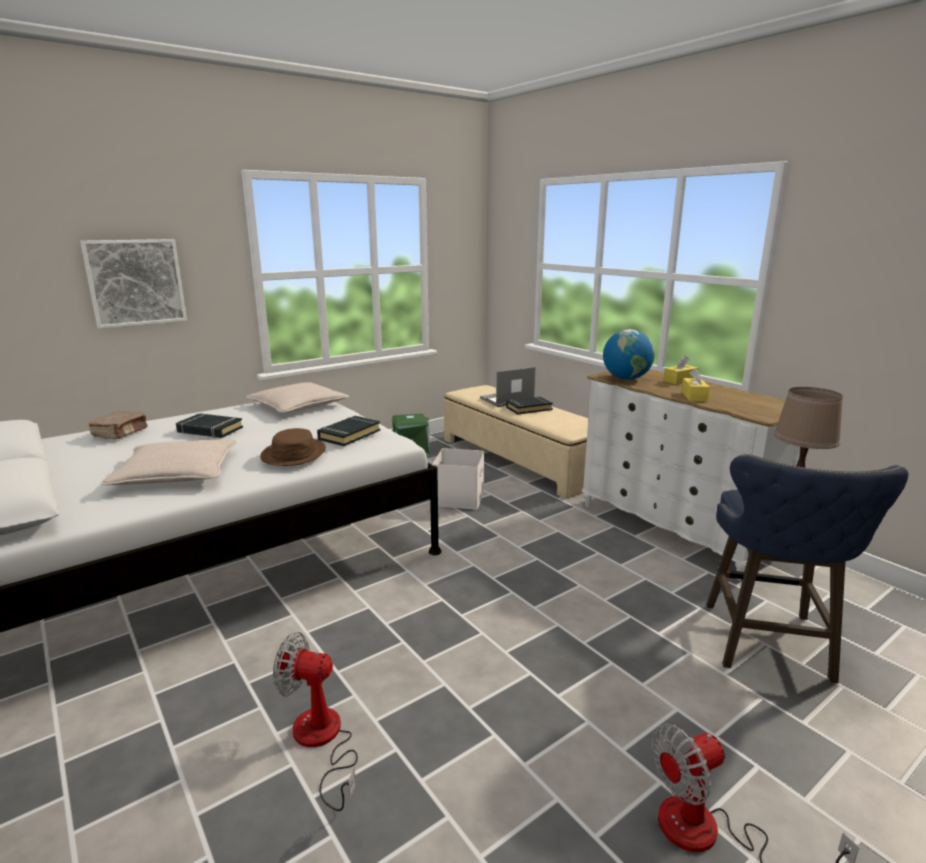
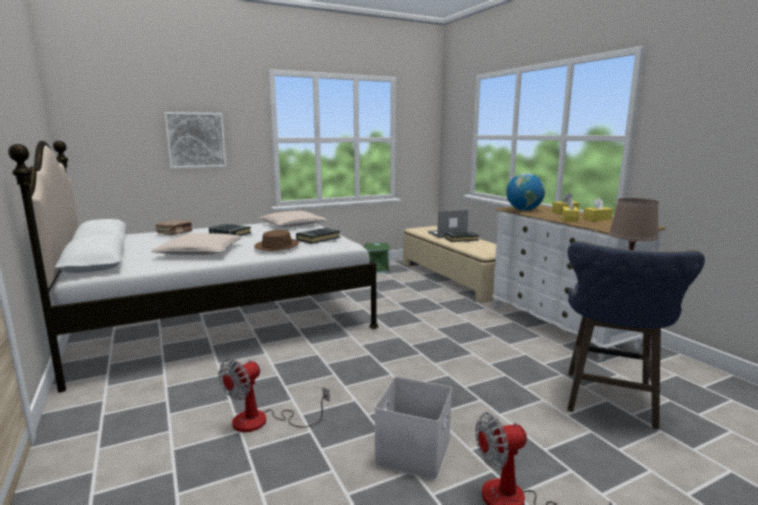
camera: 10 degrees right, 5 degrees down
(321, 741) = (262, 421): fan -> fan turned 75 degrees counterclockwise
(460, 498) = (402, 298): white storage box -> white storage box (414, 453)
(727, 394) = (597, 219): none -> yellow tissue box

